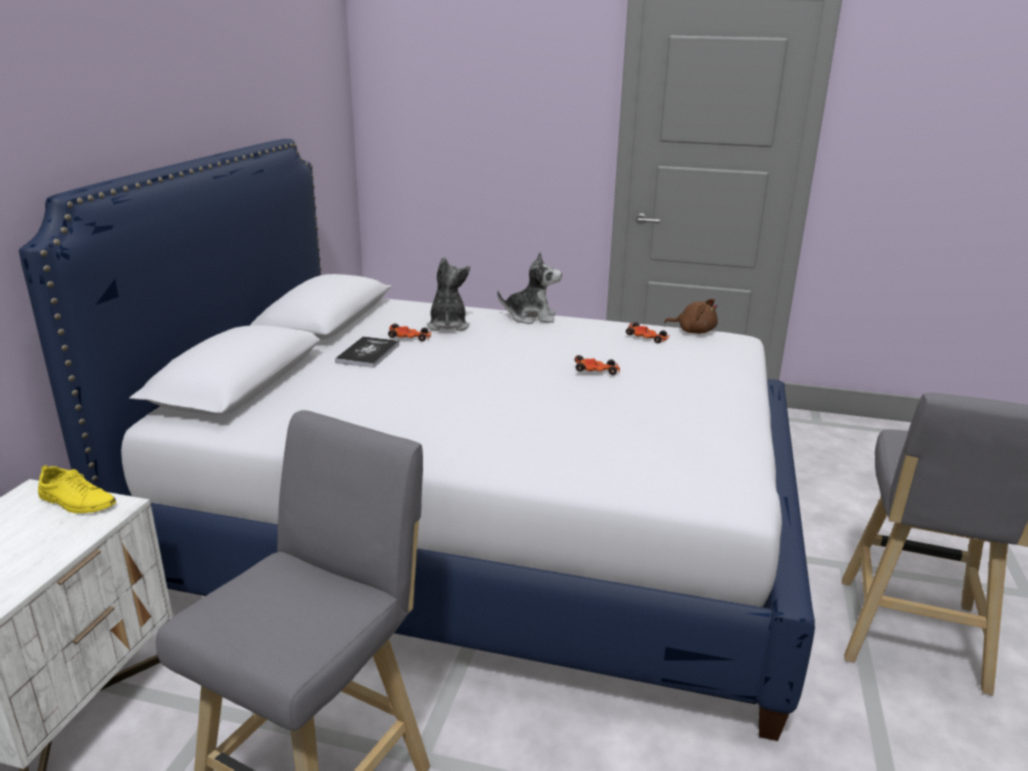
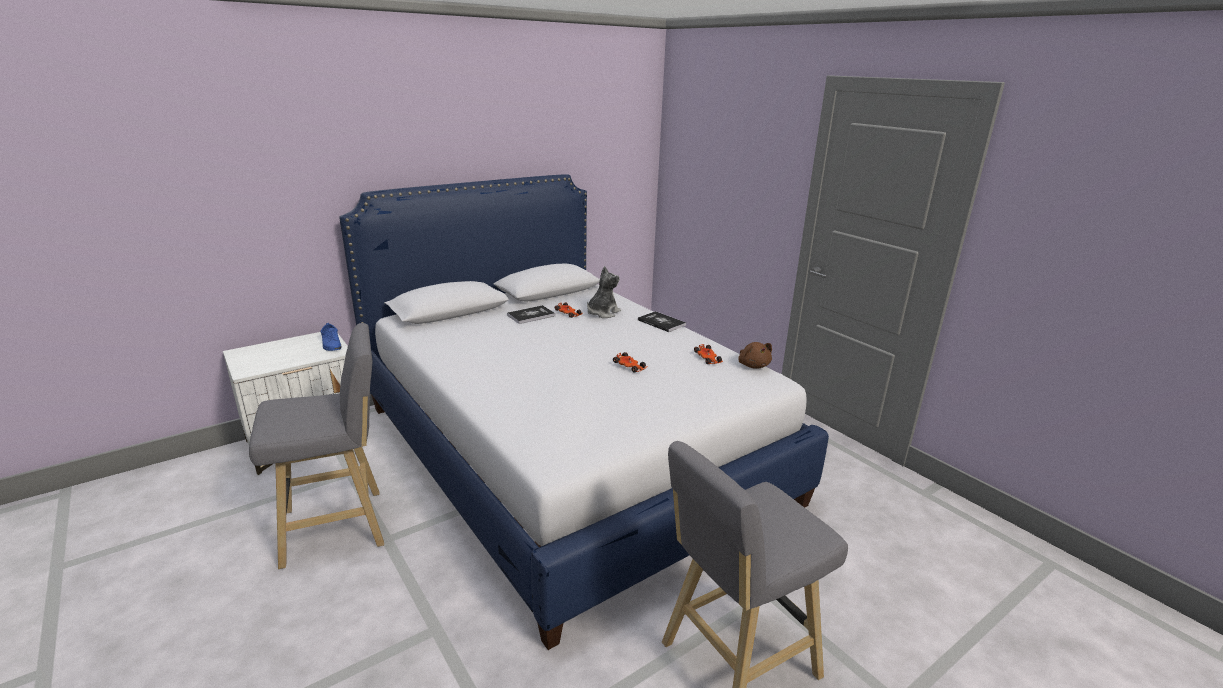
camera: 40 degrees right, 0 degrees up
(77, 501) = (331, 344): yellow shoe -> blue shoe
(531, 317) = (661, 322): plush toy -> book

